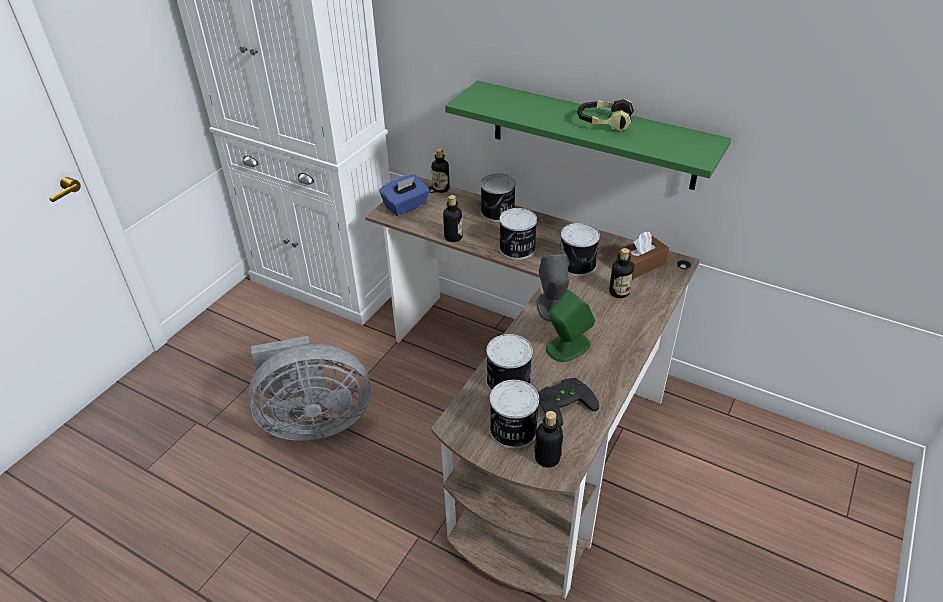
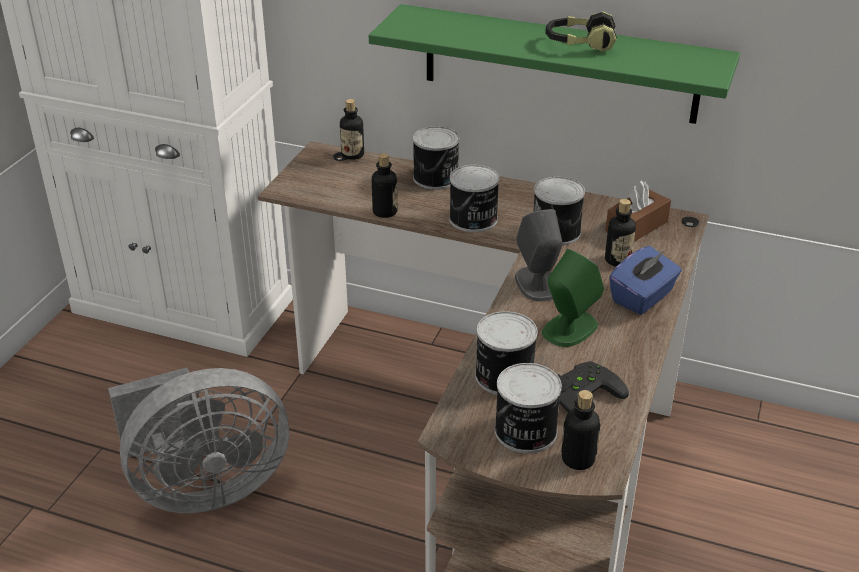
camera: 10 degrees left, 5 degrees down
(406, 206) = (310, 179): blue tissue box -> blue tissue box (642, 297)

